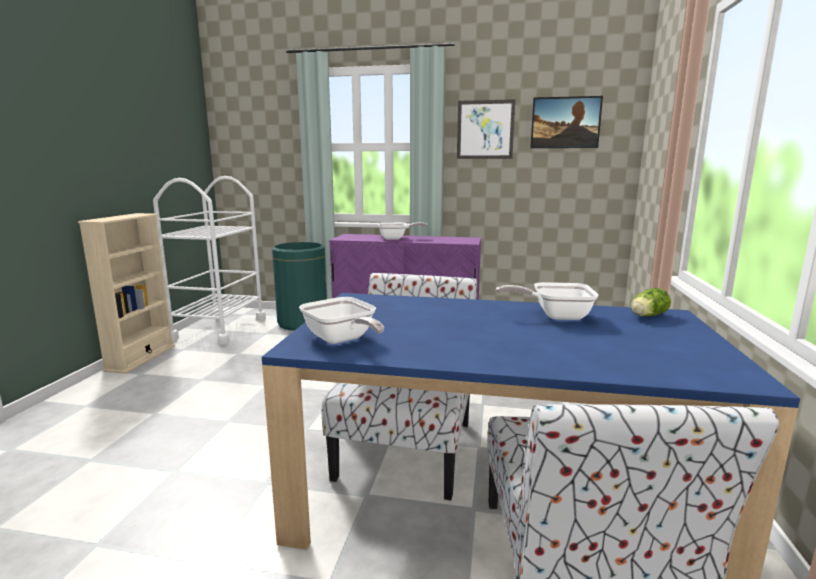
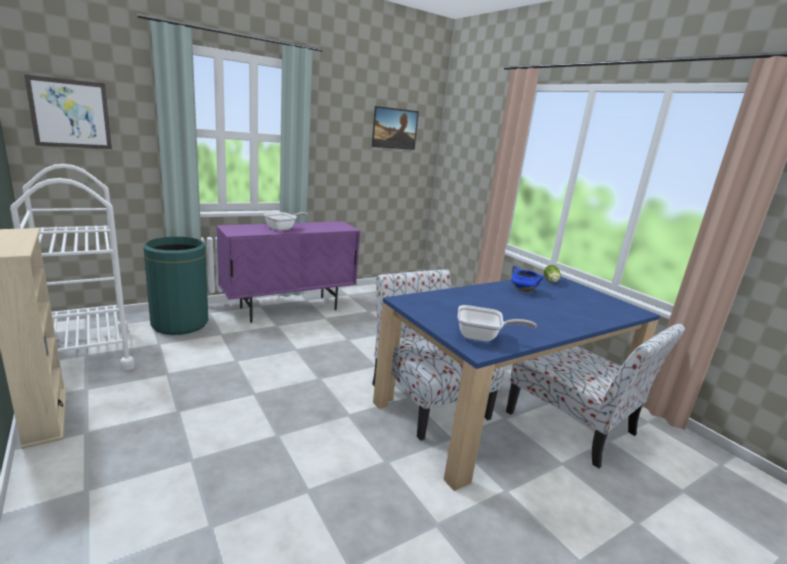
camera: 45 degrees left, 5 degrees up
(485, 129) = (339, 128): picture -> picture (70, 114)
(554, 315) = (522, 290): frying pan -> blue cooking pot

